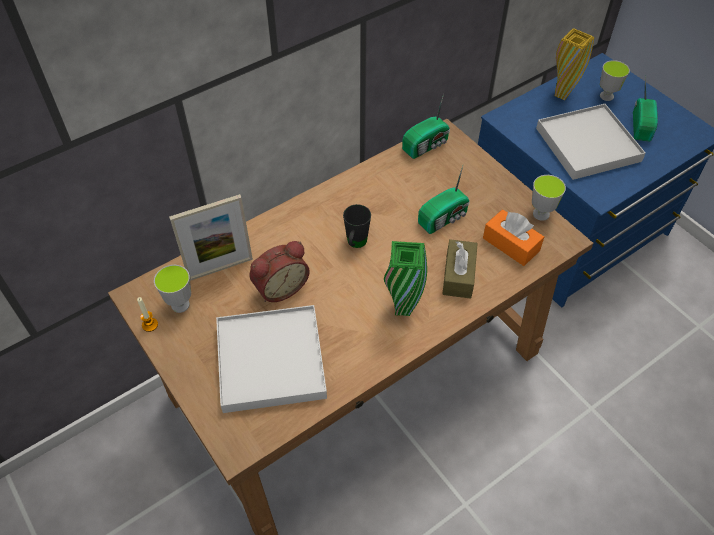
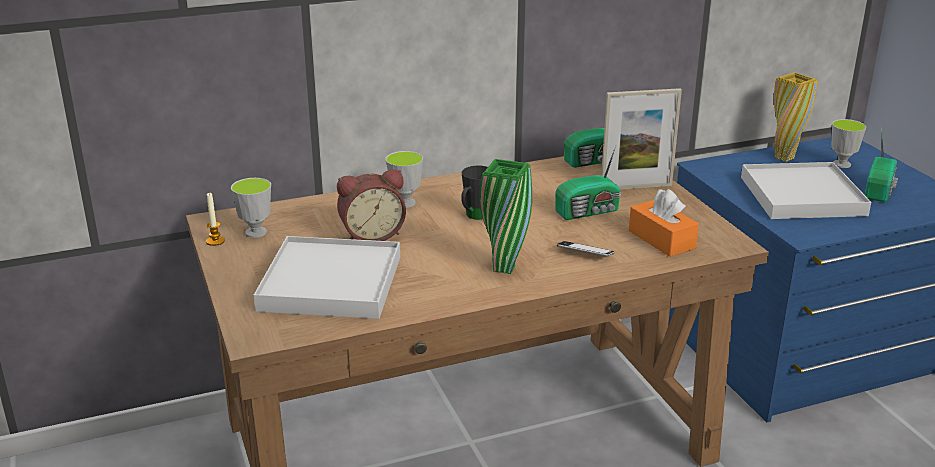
camera: 15 degrees right, 25 degrees down
(220, 268) = (314, 214): picture frame -> picture frame (636, 187)
(458, 275) = (585, 253): brown tissue box -> phone
(541, 214) = (710, 223): cup -> cup (405, 203)

